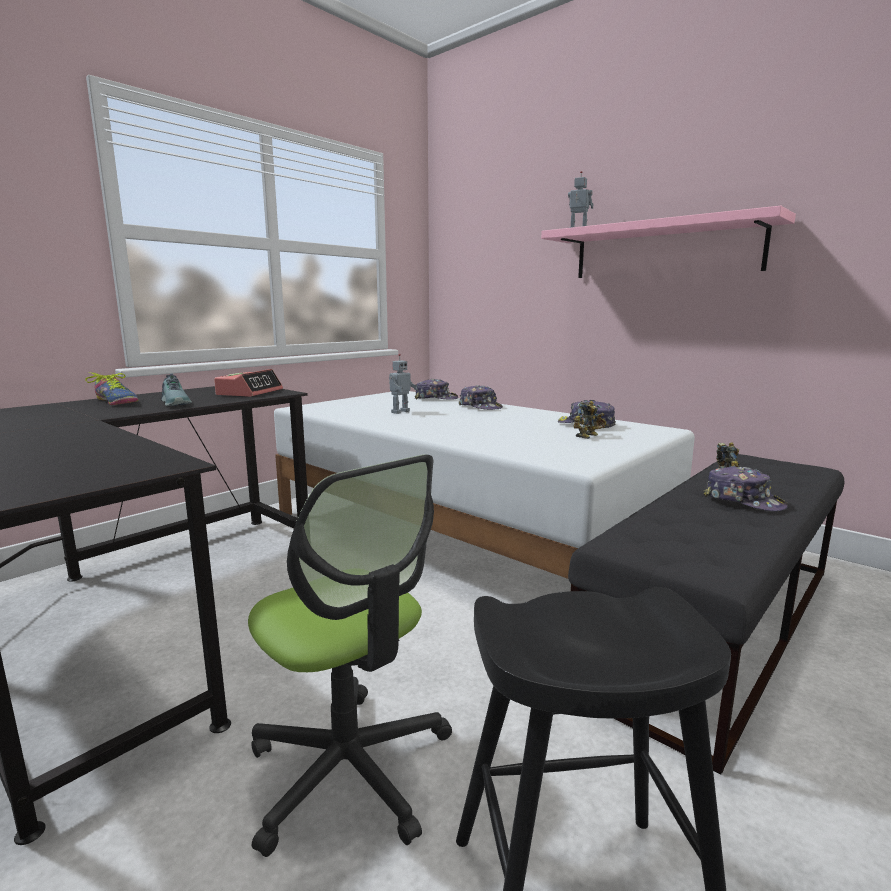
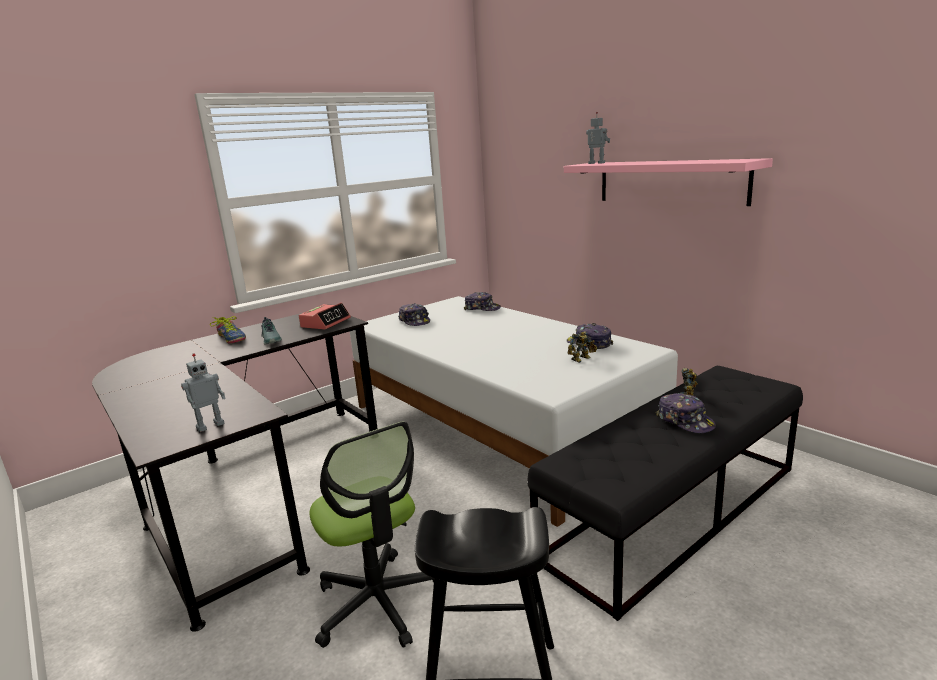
camera: 10 degrees right, 5 degrees up
(399, 412) = (445, 328): toy robot -> toy robot (210, 425)
(480, 407) = (514, 320): cap -> cap (414, 321)

